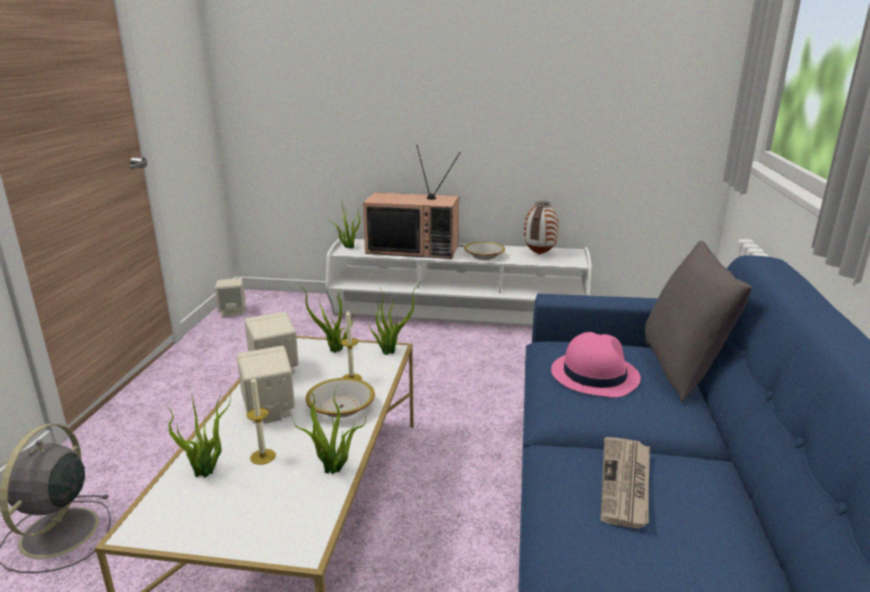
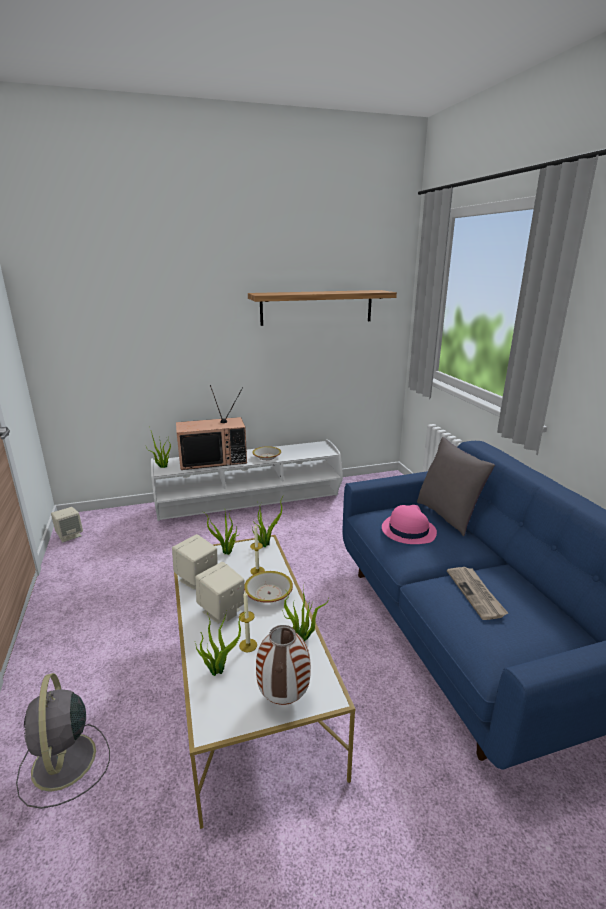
camera: 25 degrees left, 0 degrees up
(539, 254) = (301, 449): vase -> vase (283, 697)
(587, 44) = (317, 307): none -> shelf

